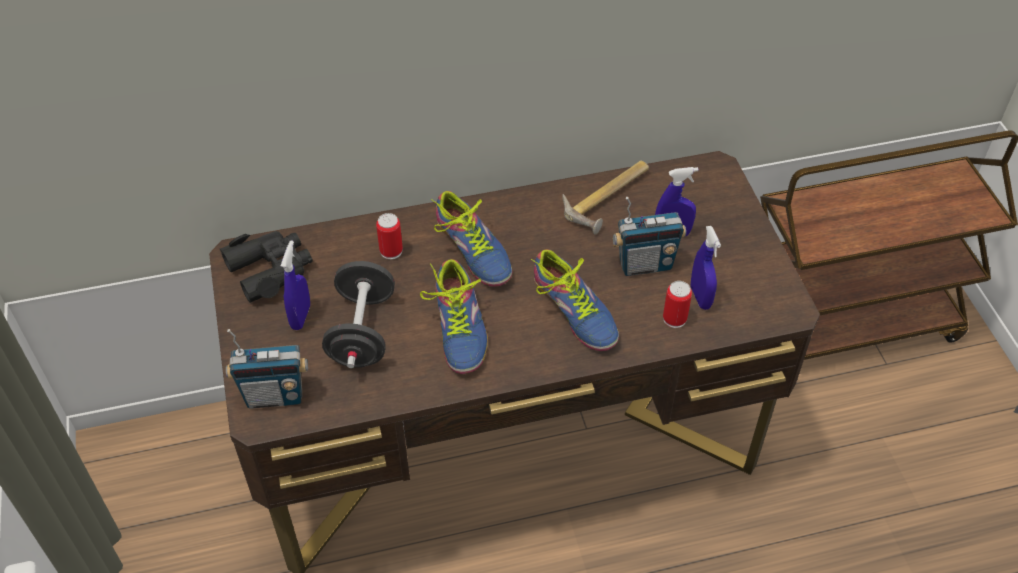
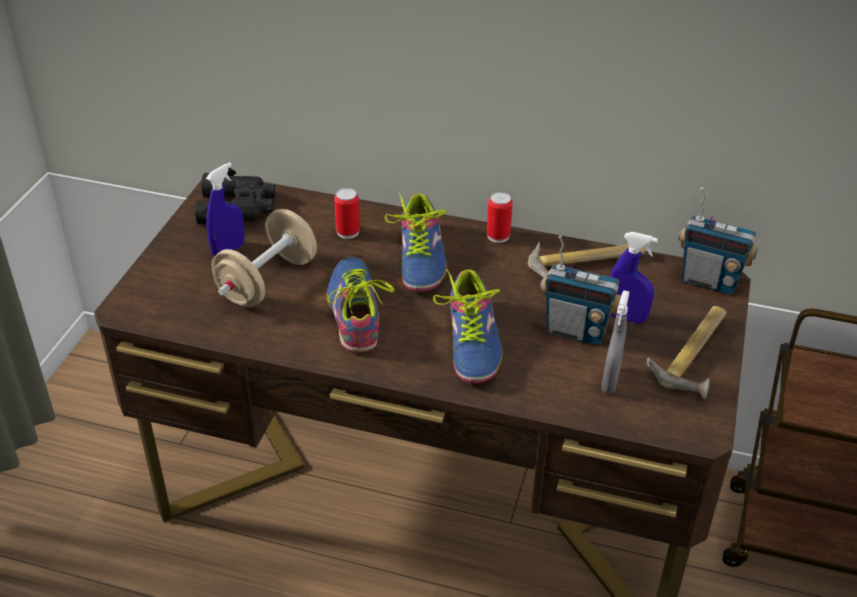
camera: 30 degrees right, 10 degrees down
(275, 396) = (154, 298): radio -> radio (709, 281)
(362, 332) = (267, 281): black dumbbell -> beige dumbbell
(460, 327) = (354, 312): shoe -> shoe turned 150 degrees clockwise
(674, 319) = (566, 388): can -> can (498, 236)
(700, 297) = (610, 381): blue spray bottle -> grey spray bottle
(745, 244) = (698, 355): none -> hammer

